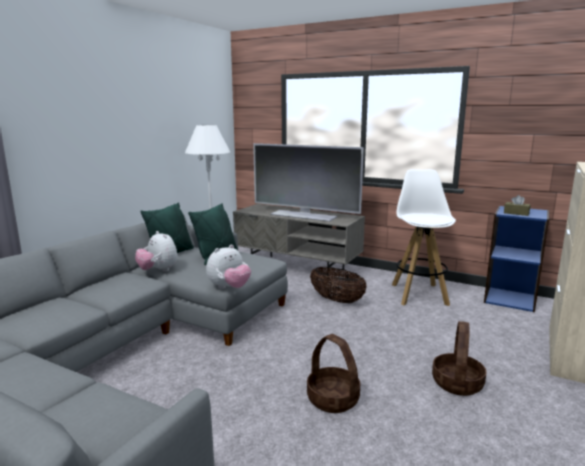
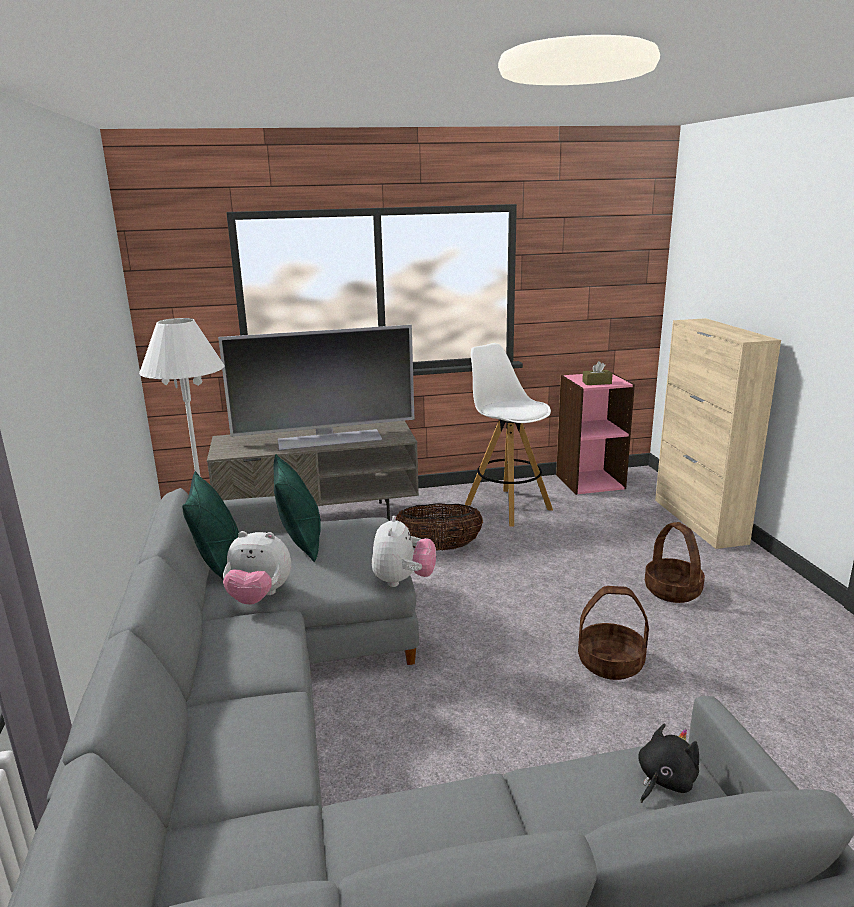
camera: 40 degrees left, 5 degrees up
(133, 426) = (664, 780): none -> black plush toy
(510, 299) = (590, 481): blue bookcase -> pink bookcase

